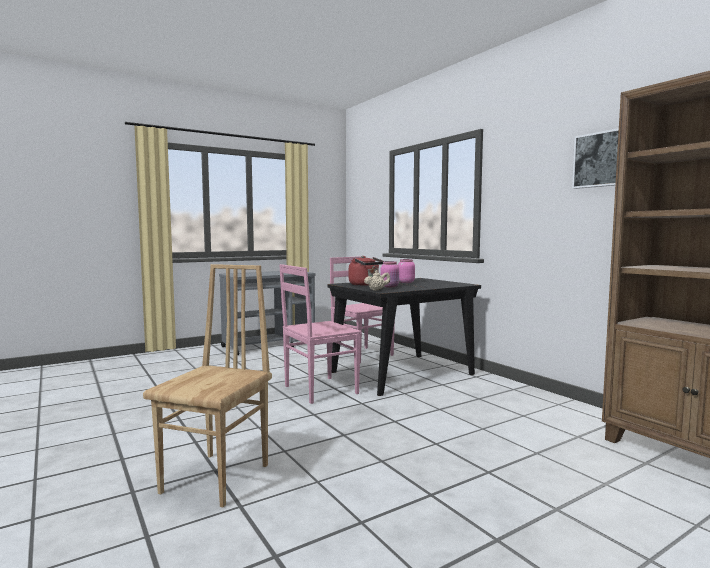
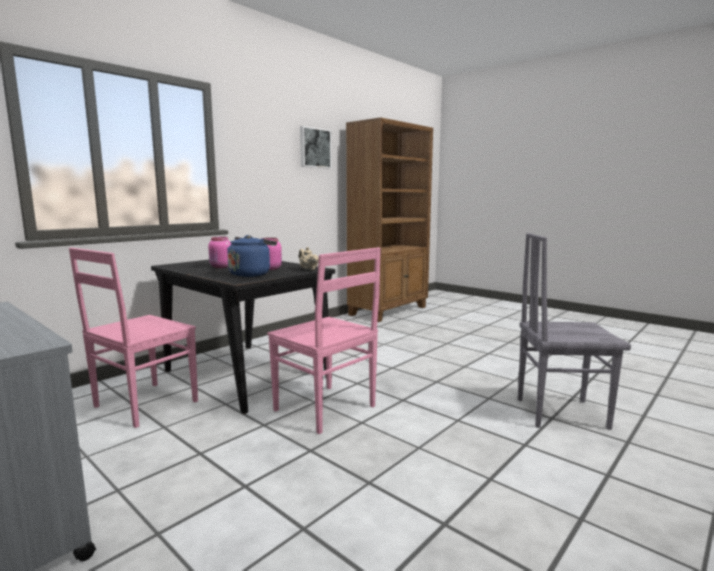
camera: 105 degrees left, 5 degrees up
(218, 478) = (559, 412): brown chair -> grey chair
(365, 285) = (251, 274): red kettle -> blue kettle

